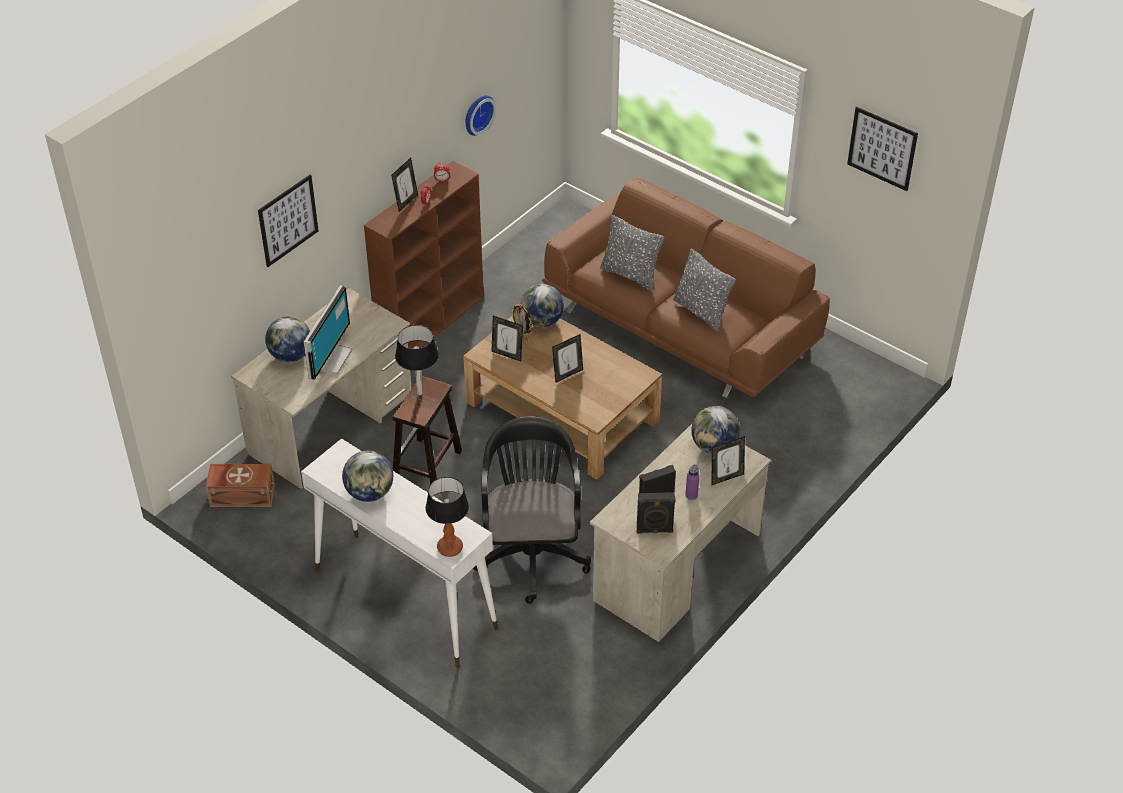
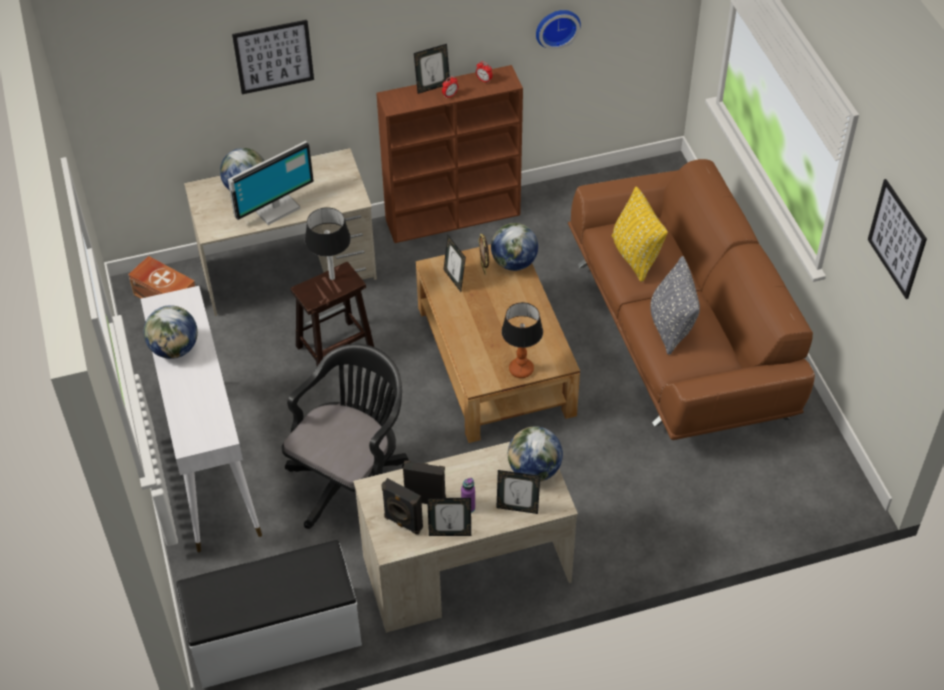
camera: 35 degrees right, 5 degrees up
(450, 548) = (191, 438): table lamp -> table lamp (521, 370)
(567, 374) = (491, 326): picture frame -> picture frame (450, 532)
(578, 692) = (275, 637): none -> white bench
(630, 275) = (635, 256): grey pillow -> yellow pillow

